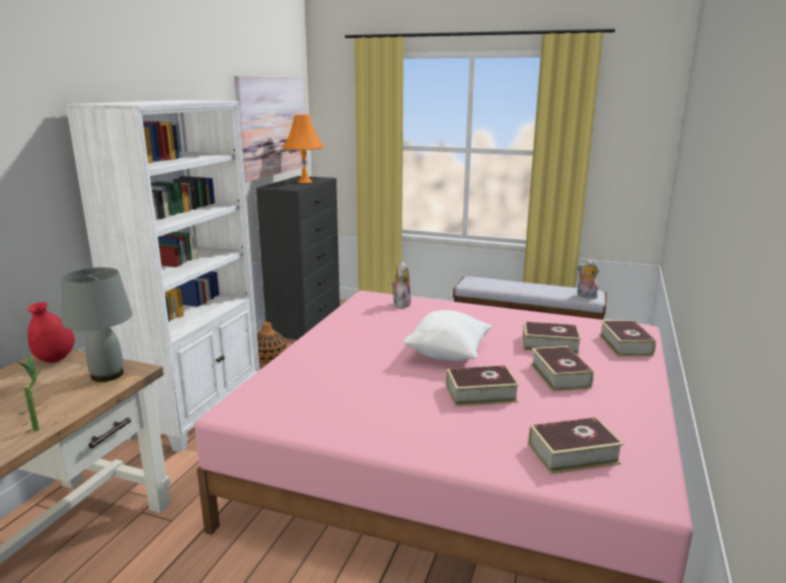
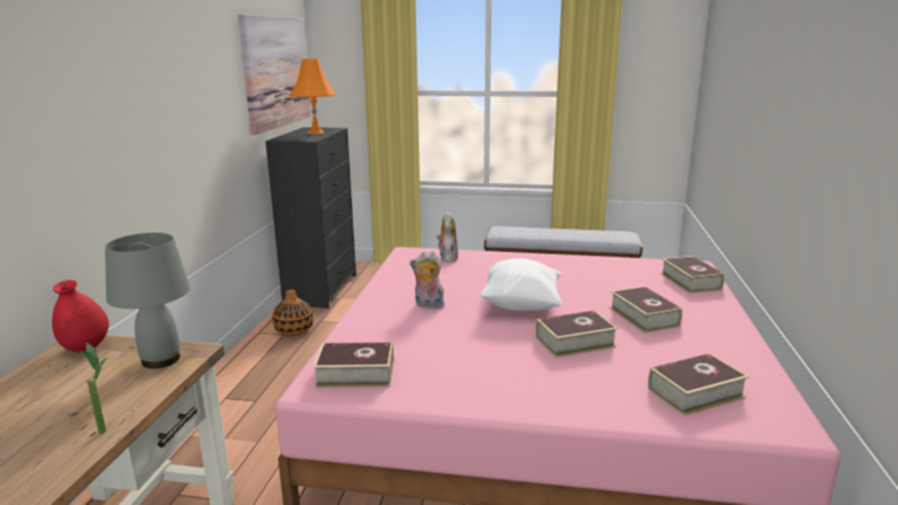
camera: 10 degrees left, 0 degrees up
(198, 411) = (231, 395): white bookcase -> none
(550, 344) = (618, 287): book -> book (355, 374)
(586, 296) = (621, 238): plush toy -> plush toy (428, 305)

